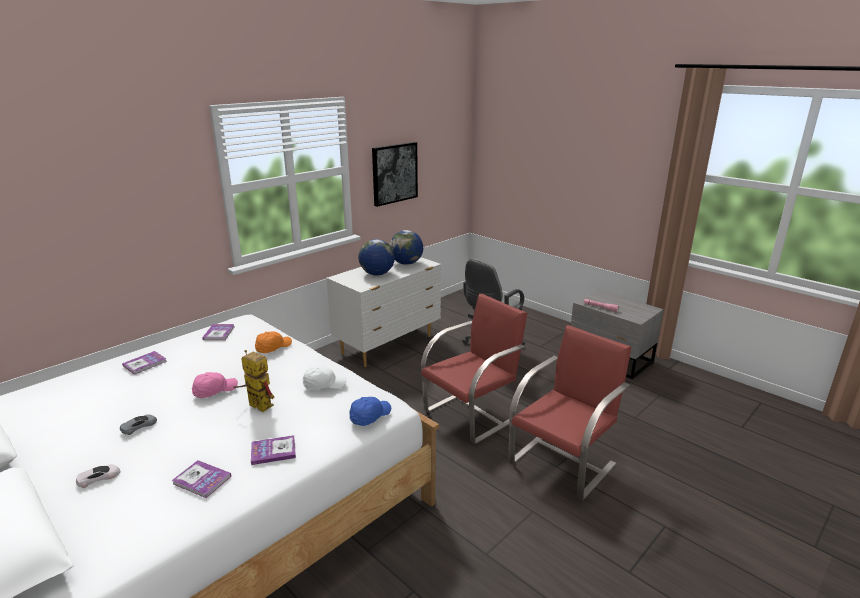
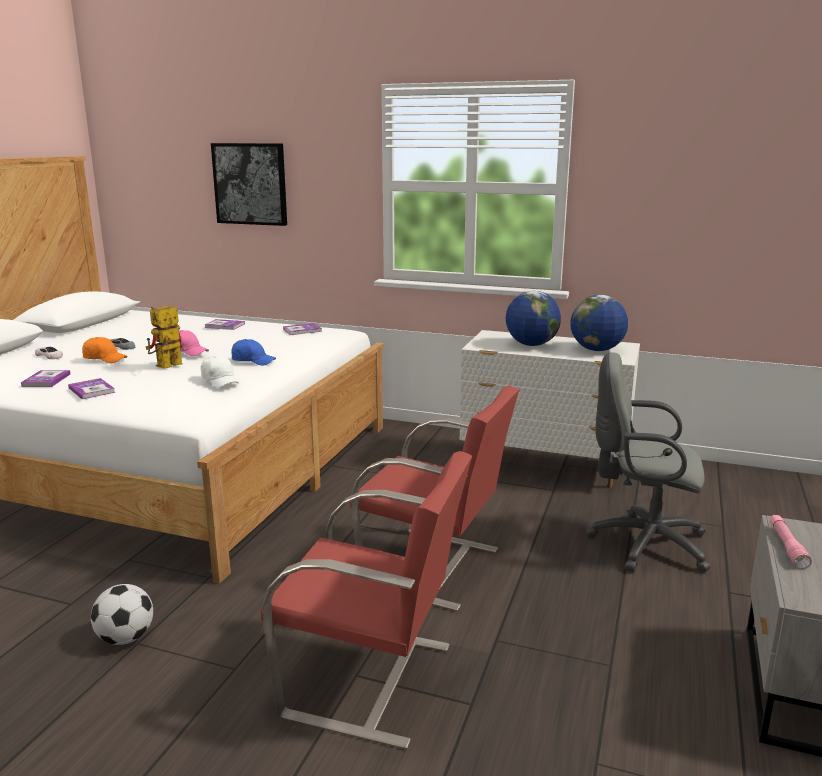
camera: 65 degrees right, 5 degrees down
(255, 405) = (165, 367): toy robot -> toy robot turned 150 degrees counterclockwise
(273, 347) = (289, 351): orange cap -> orange cap (105, 359)
(369, 416) = (165, 409): blue cap -> blue cap (253, 361)
(394, 173) = (661, 212): picture -> picture (250, 184)
(477, 559) = (126, 638): none -> football

